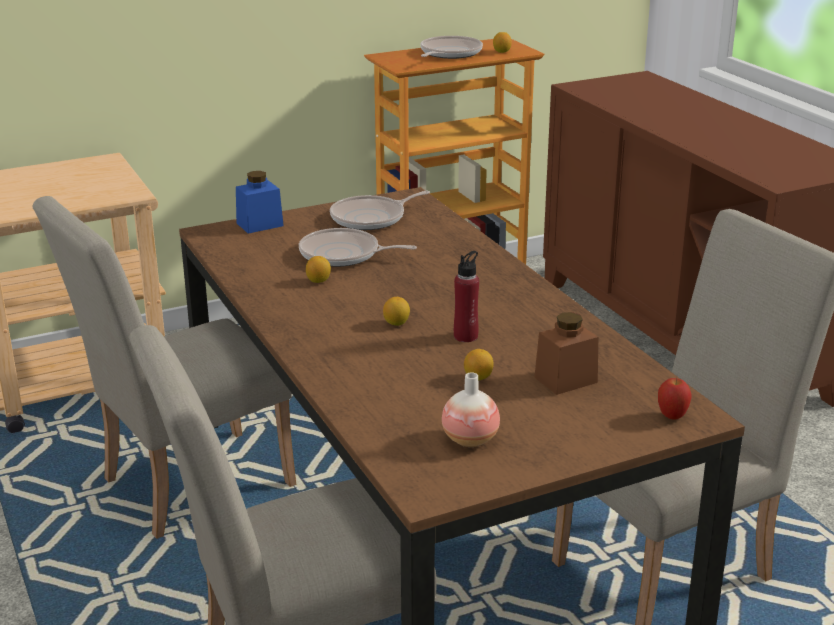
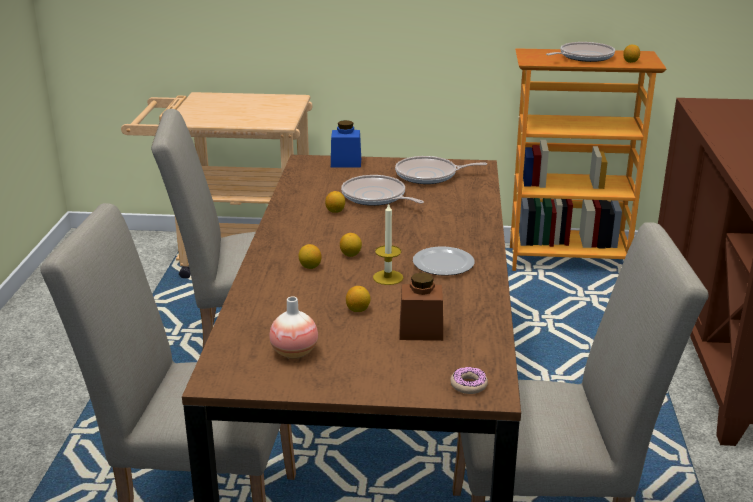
camera: 30 degrees right, 0 degrees up
(369, 347) = (310, 267): none -> lemon
(466, 336) = (388, 277): red bottle -> candle
(503, 307) = (444, 263): none -> plate
(672, 416) = (468, 385): apple -> donut

